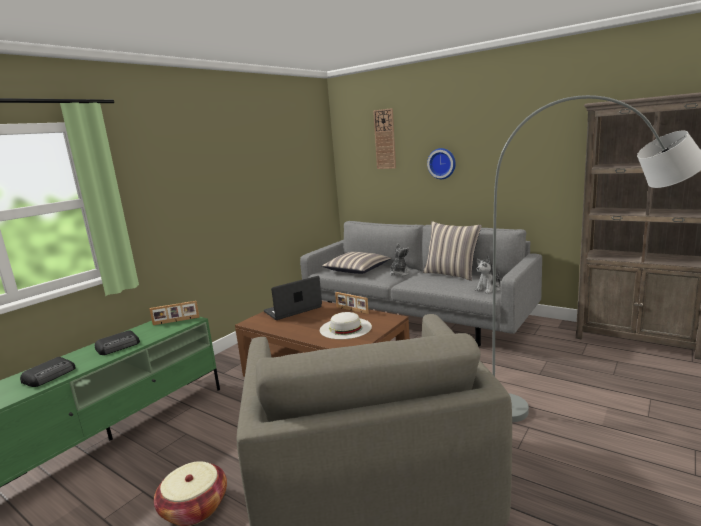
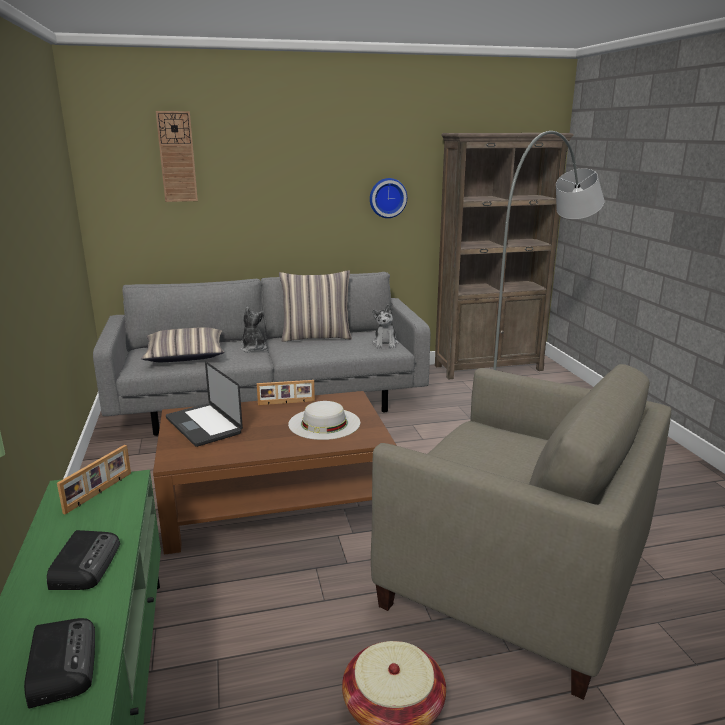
camera: 50 degrees left, 5 degrees up
(293, 310) = (203, 426): laptop -> laptop turned 45 degrees counterclockwise
(442, 163) = (270, 194): wall clock -> wall clock (387, 198)

